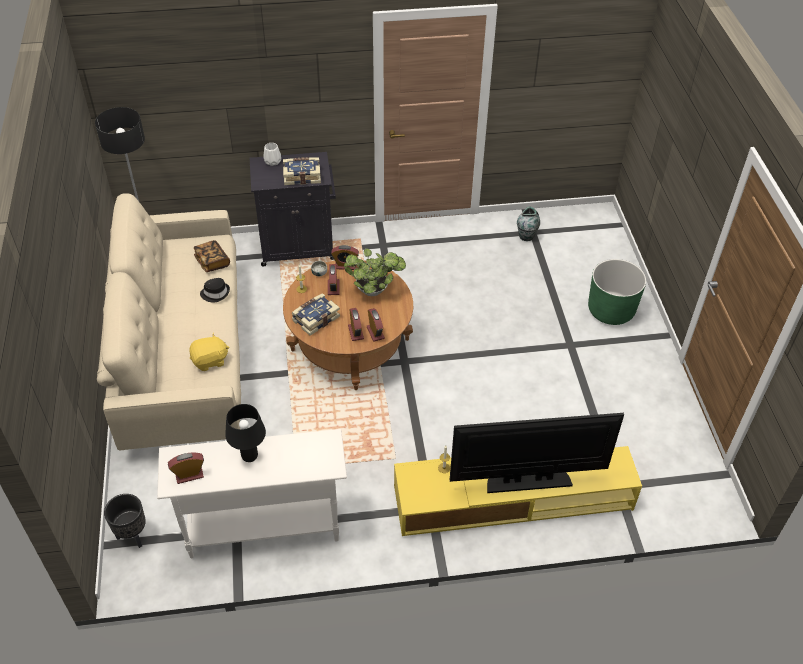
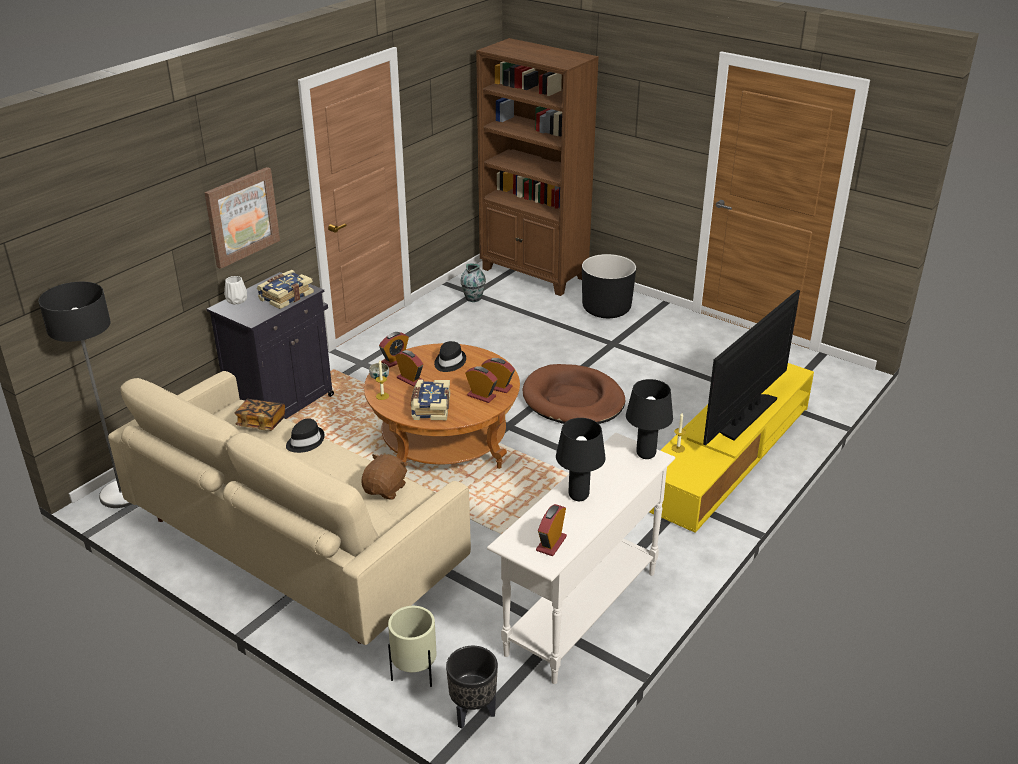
camera: 45 degrees left, 15 degrees down
(137, 488) = (415, 674): none -> beige planter
(210, 361) = (385, 489): yellow plush toy -> brown plush toy
(296, 102) = (241, 216): none -> picture
(330, 460) = (645, 455): none -> black table lamp
(374, 290) = (449, 362): potted plant -> black hat
(474, 372) = (573, 400): none -> brown dog bed
(601, 241) = (534, 274): none -> brown bookcase
(611, 310) = (606, 309): green planter -> black planter

